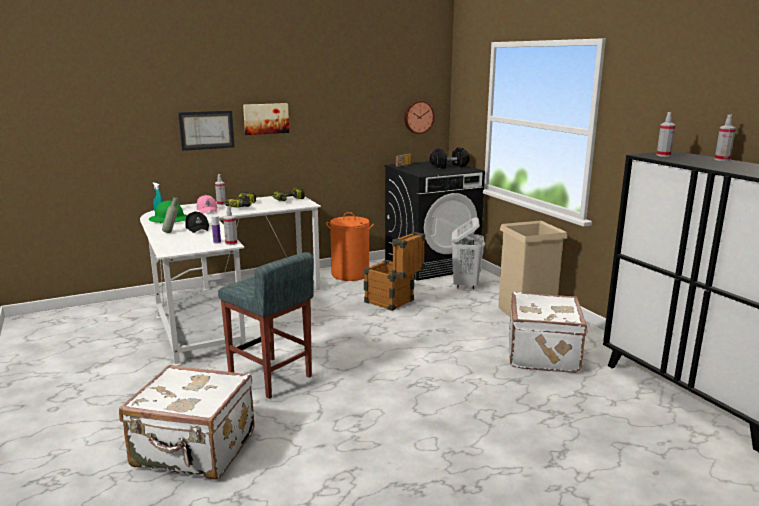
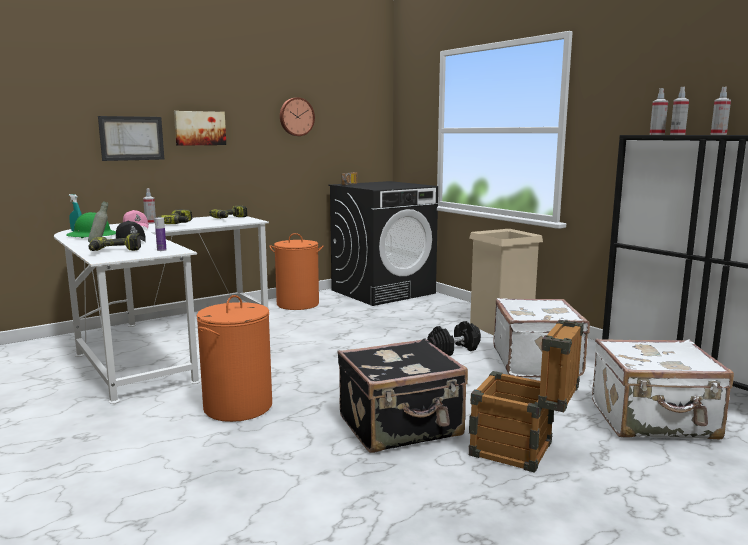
camera: 10 degrees left, 5 degrees down
(180, 242) = (115, 251): none -> power drill
(194, 450) = (161, 493): white suitcase -> white suitcase (654, 421)
(231, 243) = (180, 250): spray bottle -> spray bottle (677, 134)
(271, 378) = (238, 407): grey stool -> orange laundry basket
(393, 303) = (356, 326): crate -> crate (522, 452)
(397, 409) = (401, 427): none -> black suitcase
(418, 117) = (361, 134): wall clock -> wall clock (296, 117)
(449, 166) = (398, 184): black dumbbell -> black dumbbell (453, 349)
(465, 285) = (426, 307): white laundry basket -> none

